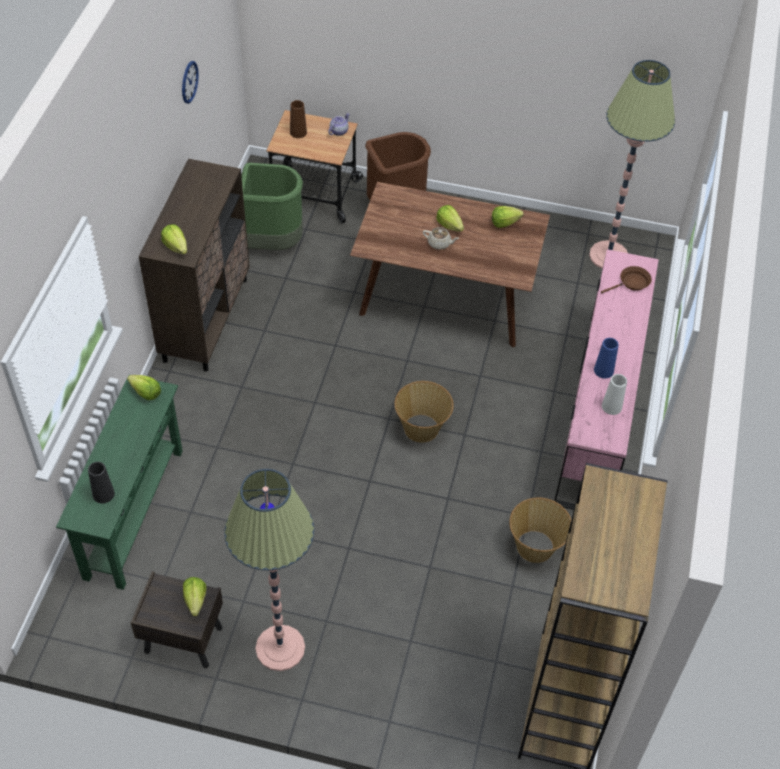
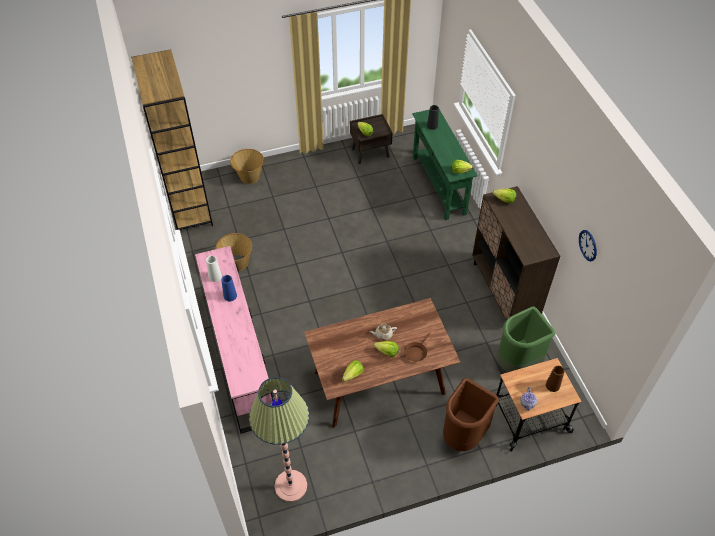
camera: 150 degrees right, 0 degrees up
(280, 648) = (327, 168): floor lamp -> none
(422, 428) = (335, 292): basket -> basket (249, 176)
(632, 283) = (240, 366): brown frying pan -> brown frying pan (416, 352)

